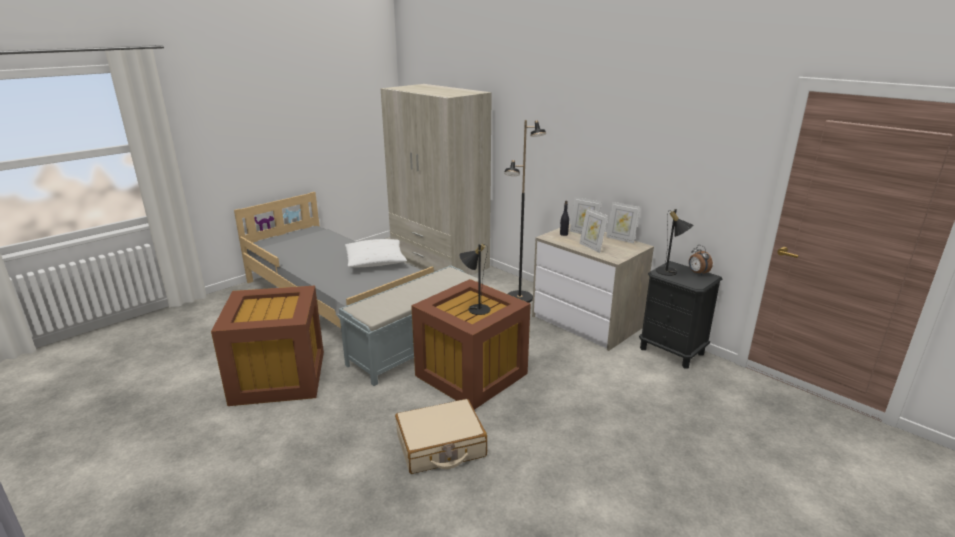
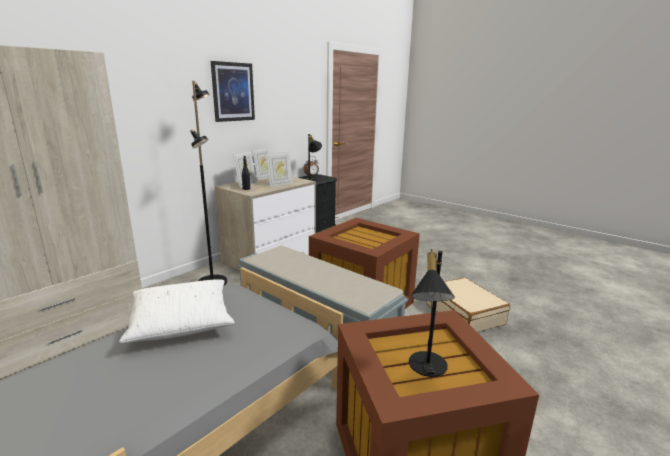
camera: 95 degrees left, 5 degrees down
(475, 308) = (365, 236): black table lamp -> black table lamp (426, 368)
(610, 134) = (233, 92): none -> picture

